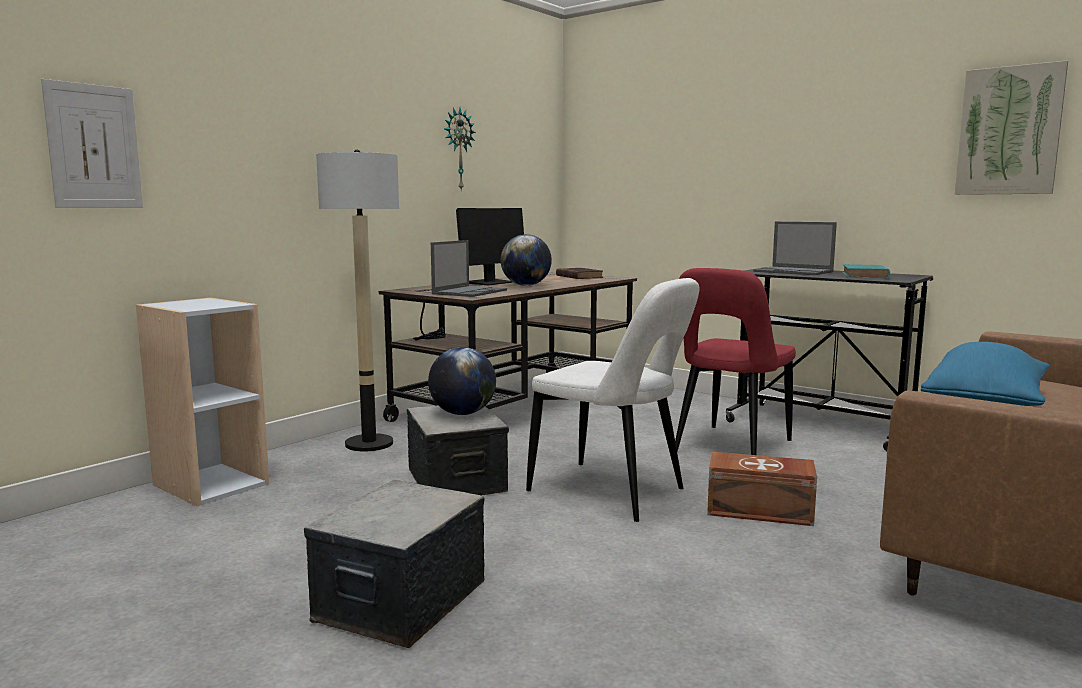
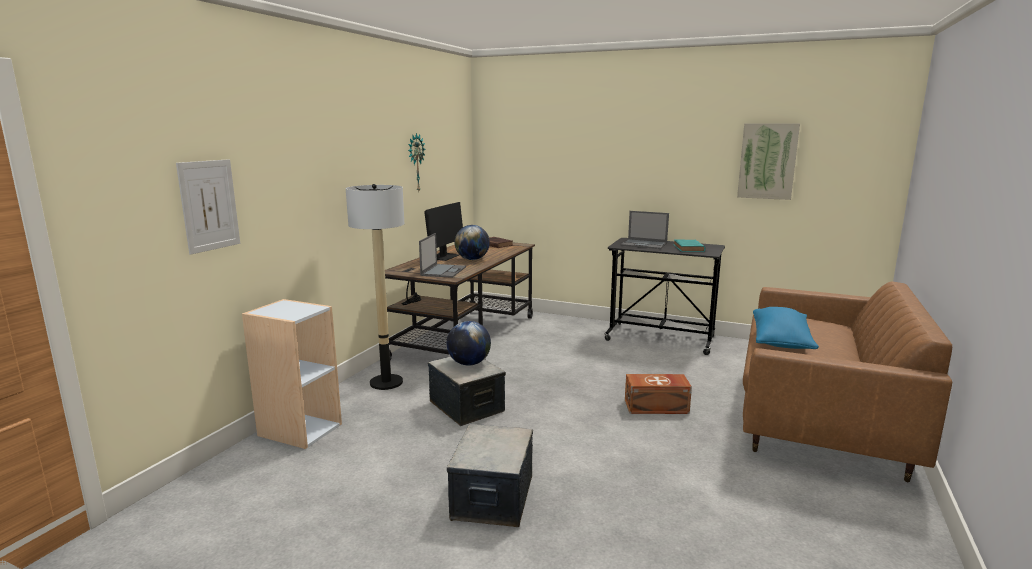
camera: 15 degrees left, 5 degrees up
(612, 493) = (567, 404): white chair -> none
(729, 449) = (618, 362): red chair -> none

